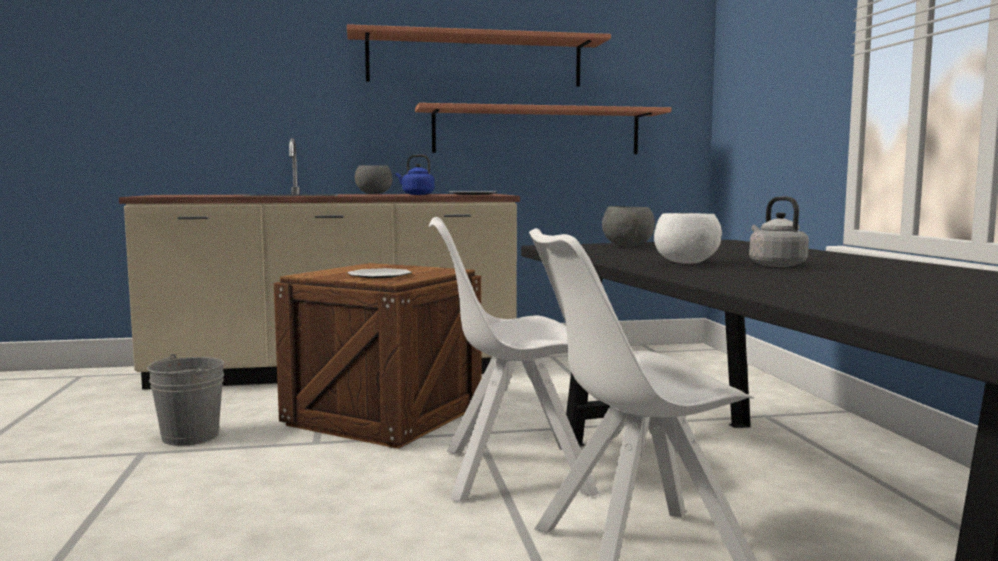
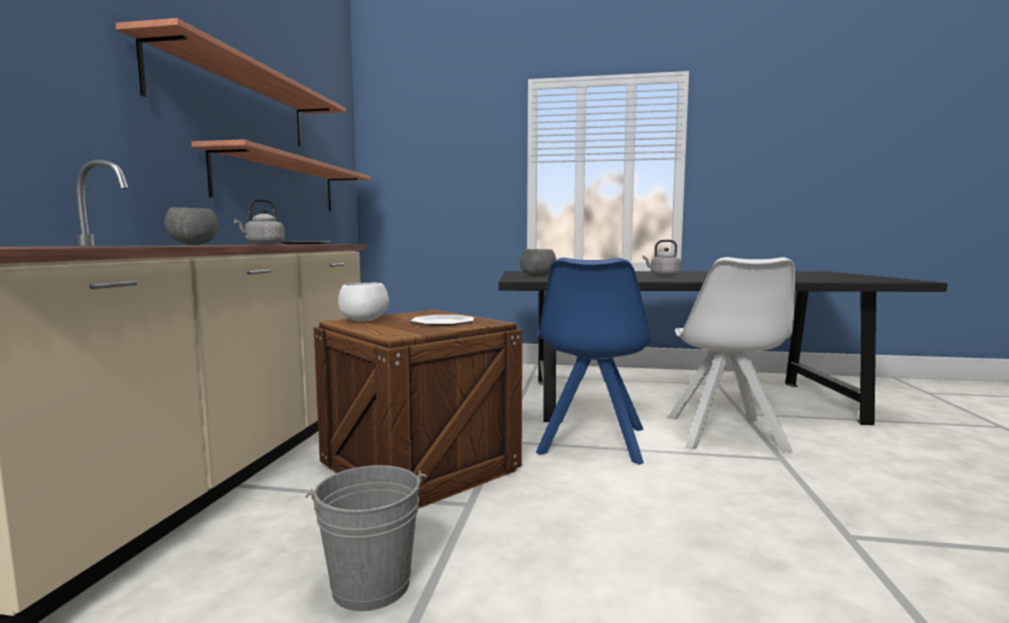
camera: 70 degrees left, 0 degrees up
(416, 194) = (263, 244): blue kettle -> grey kettle
(511, 472) = (592, 442): white chair -> blue chair
(687, 263) = (649, 278): white bowl -> white bowl (365, 321)

